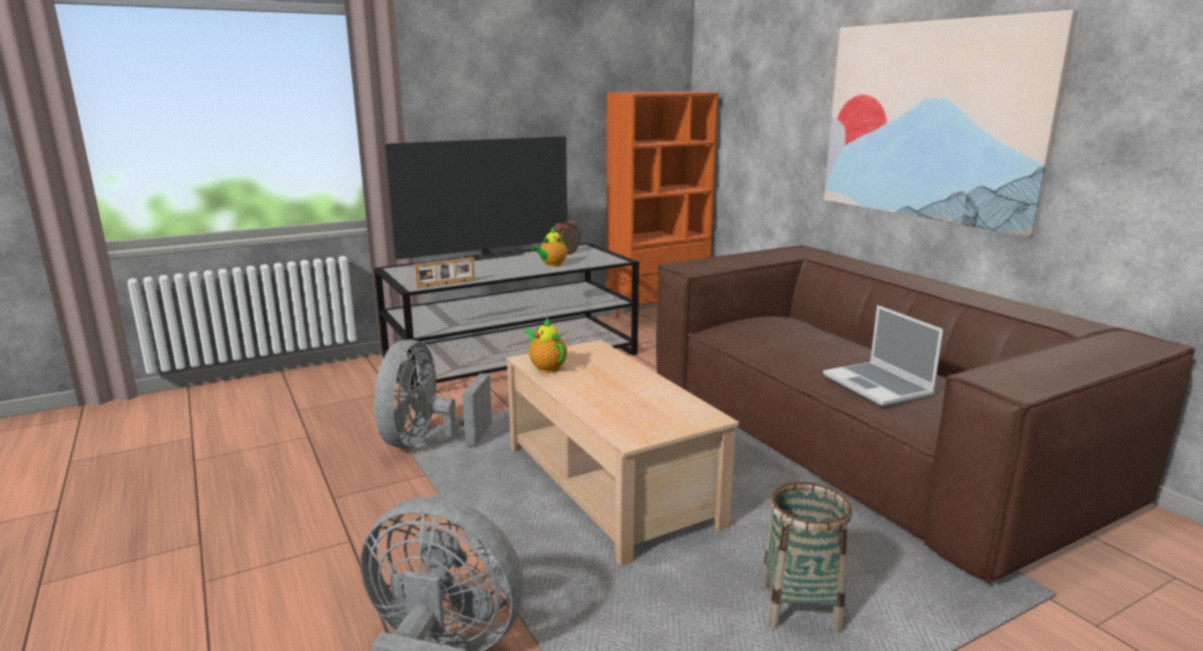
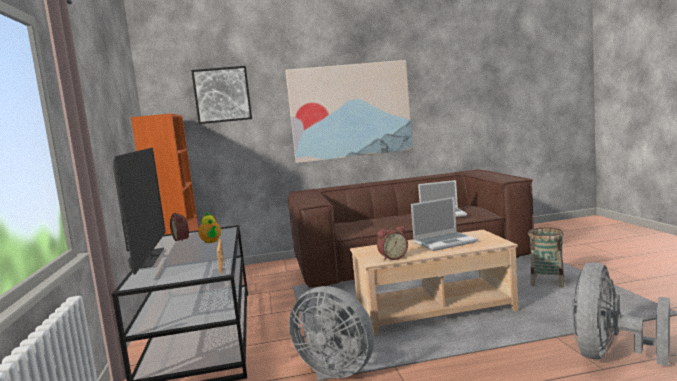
camera: 70 degrees left, 10 degrees down
(546, 367) = (392, 257): teapot -> alarm clock
(634, 394) = (445, 242): none -> laptop
(764, 66) = (222, 95): none -> picture

